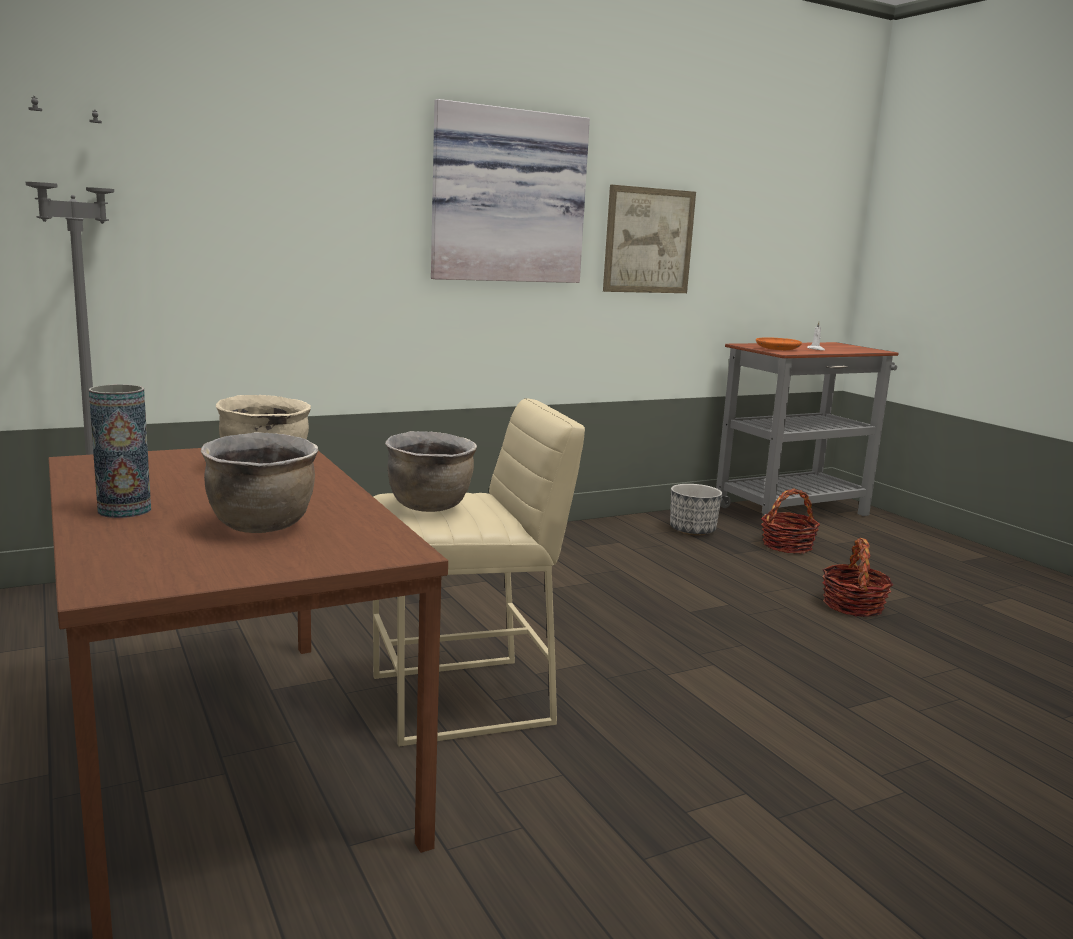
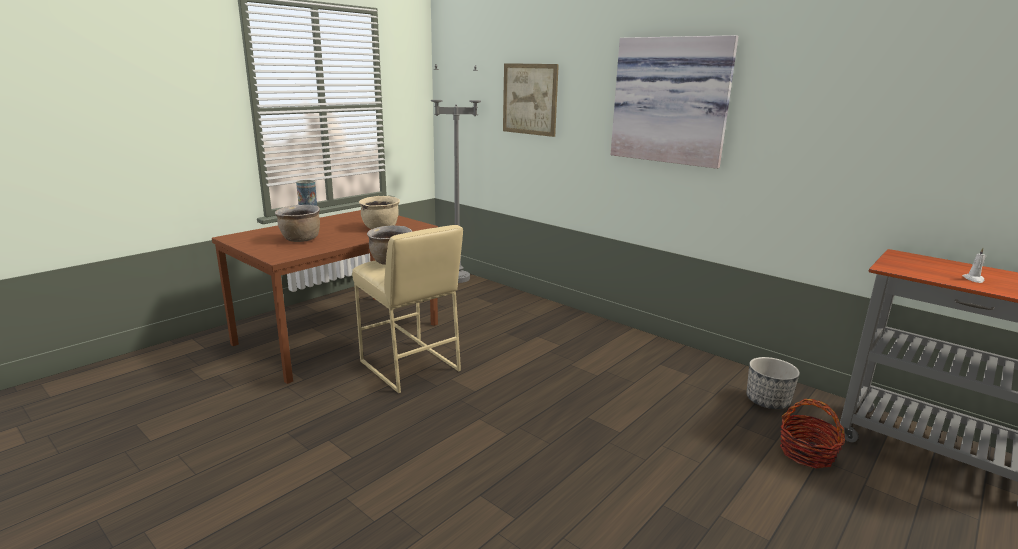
camera: 70 degrees right, 5 degrees up
(648, 241) = (802, 138): picture -> picture (530, 99)
(777, 349) = (909, 265): orange plate -> none
(853, 606) = (690, 497): basket -> none

